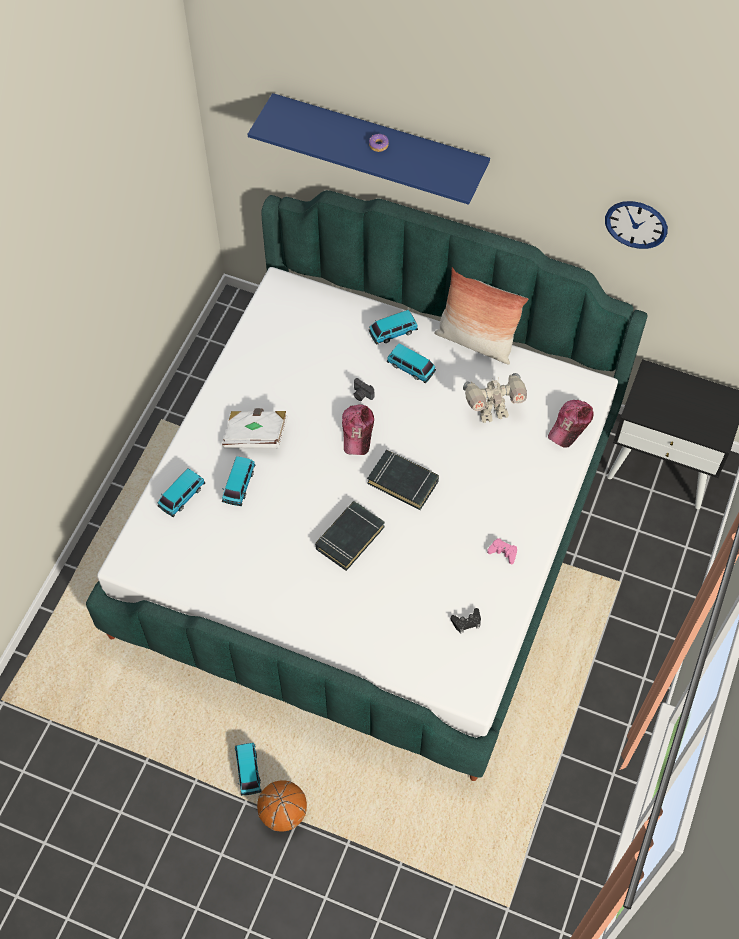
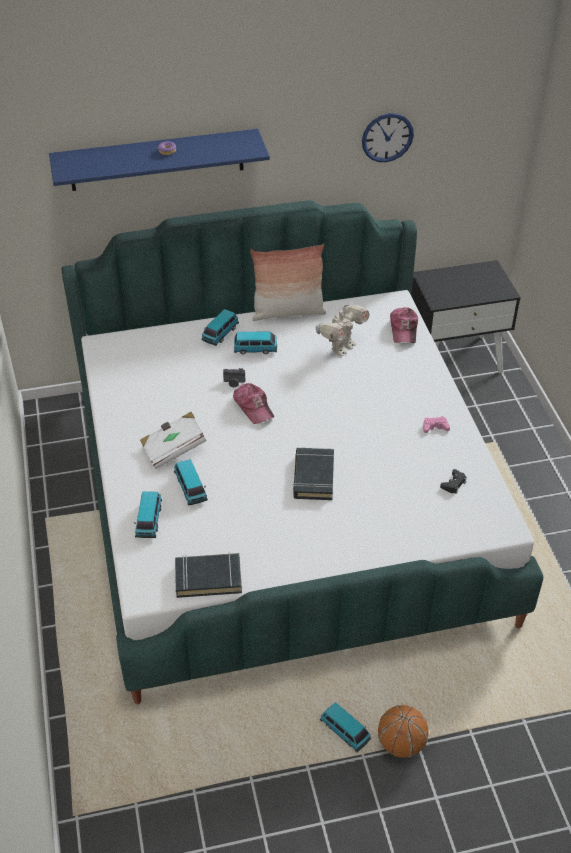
camera: 35 degrees left, 15 degrees down
(403, 482) = (319, 421): black book -> black book (208, 578)

